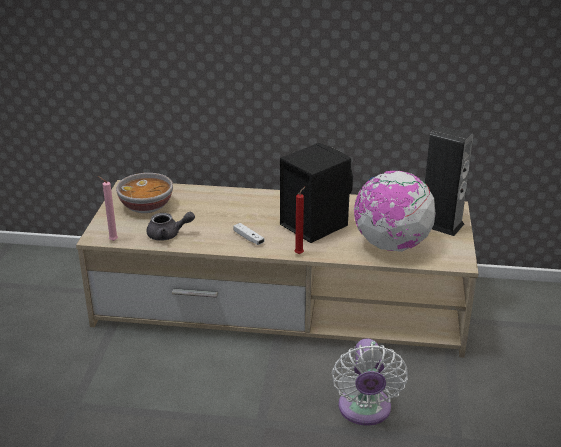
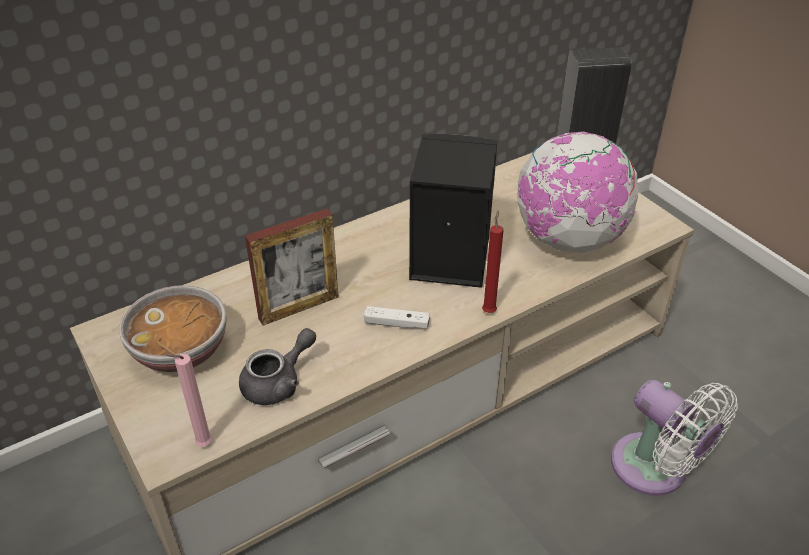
camera: 40 degrees left, 10 degrees up
(214, 213) = (299, 307): none -> picture frame

